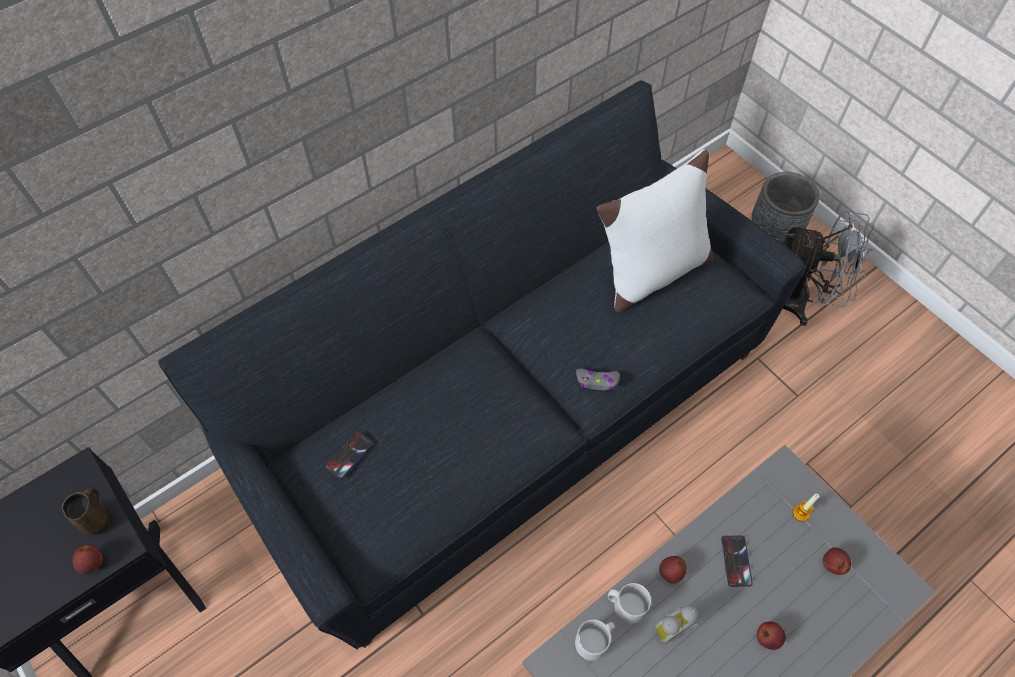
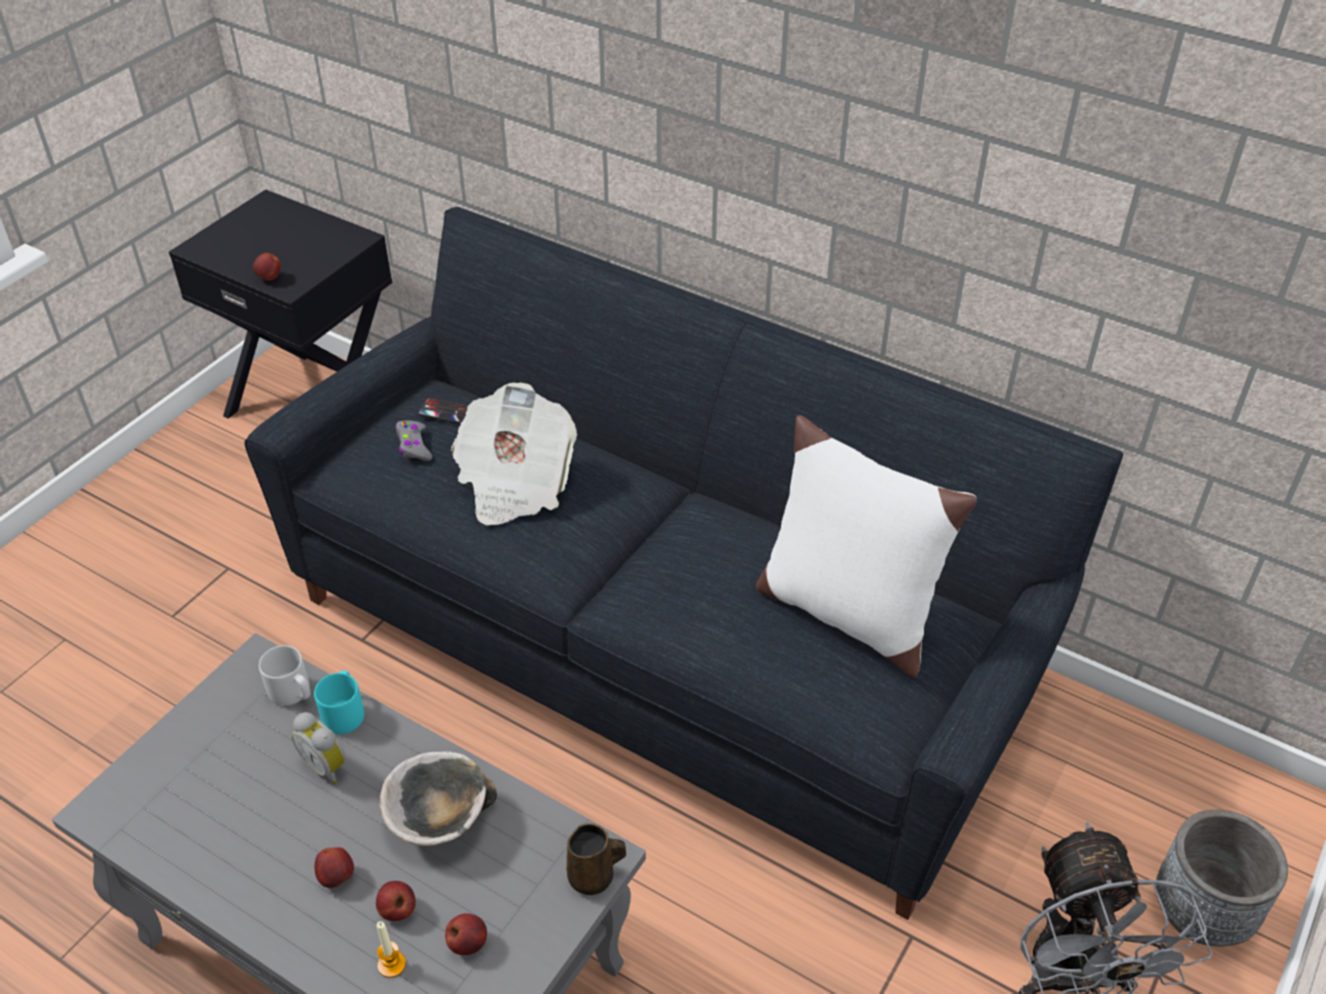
camera: 70 degrees right, 15 degrees down
(98, 519) = (312, 266): brown mug -> brown mug (594, 878)
(453, 427) = (514, 481): none -> newspaper
(597, 381) = (640, 597): grey game controller -> grey game controller (414, 446)
(625, 605) = (344, 713): grey mug -> turquoise mug
(670, 573) = (400, 750): apple -> apple (398, 911)
(736, 561) = (439, 821): phone -> bowl
(801, 513) = (538, 889): candle -> candle (391, 964)

